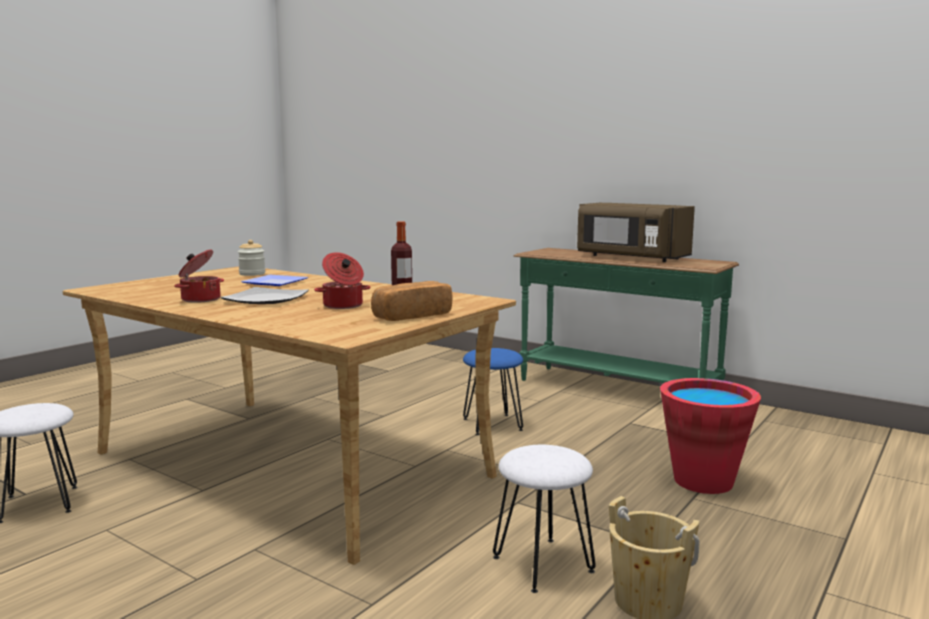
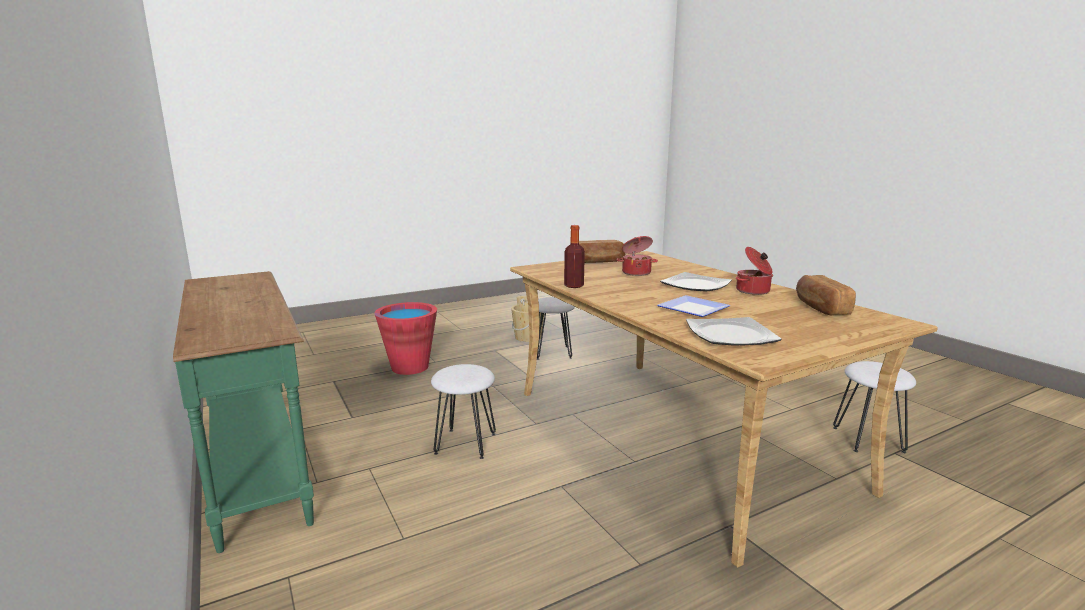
camera: 155 degrees left, 5 degrees up
(148, 292) = (820, 308): none -> bread
(252, 274) = (730, 335): jar -> plate
(493, 424) = (465, 443): blue stool -> white stool
(630, 257) = (232, 299): brown microwave -> none

